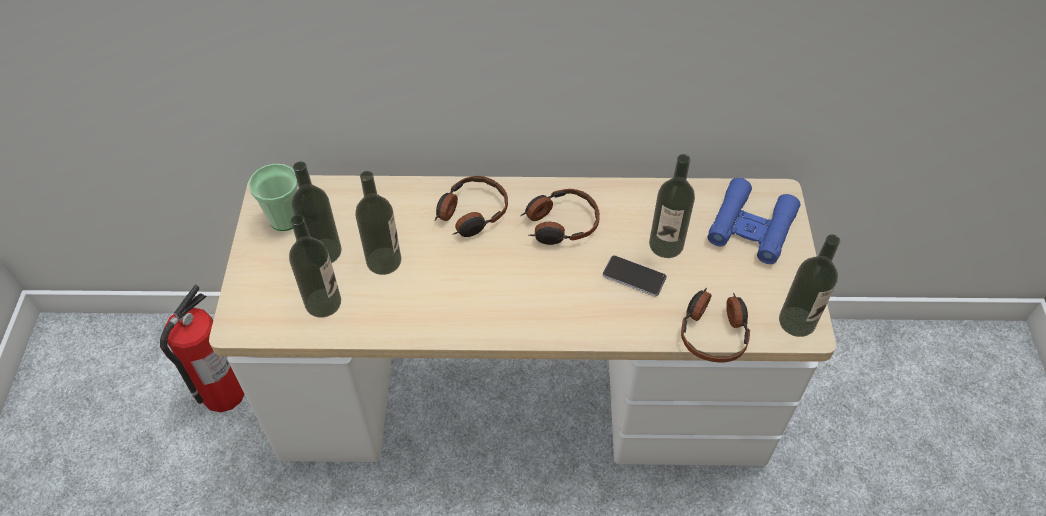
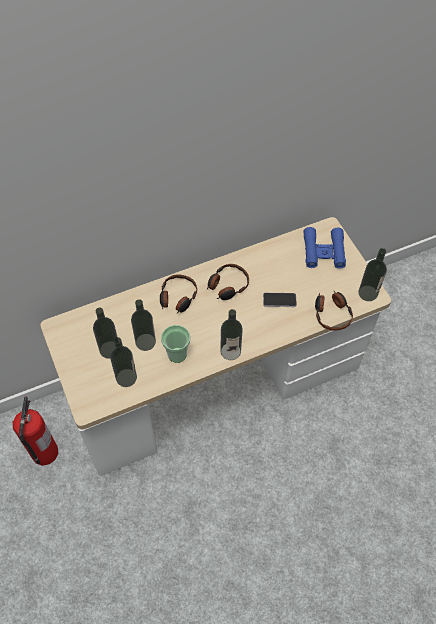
camera: 25 degrees left, 5 degrees up
(285, 219) = (76, 339): cup -> cup (177, 354)
(666, 244) = (286, 276): bottle -> bottle (230, 351)

